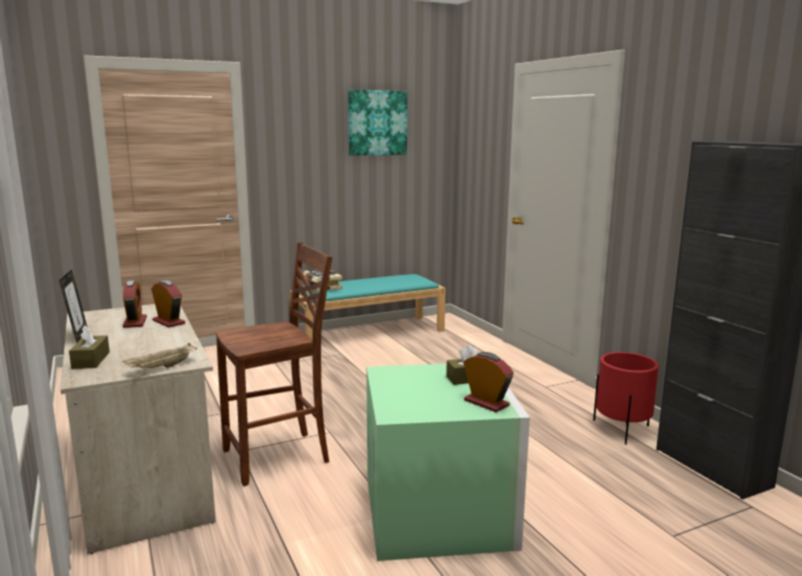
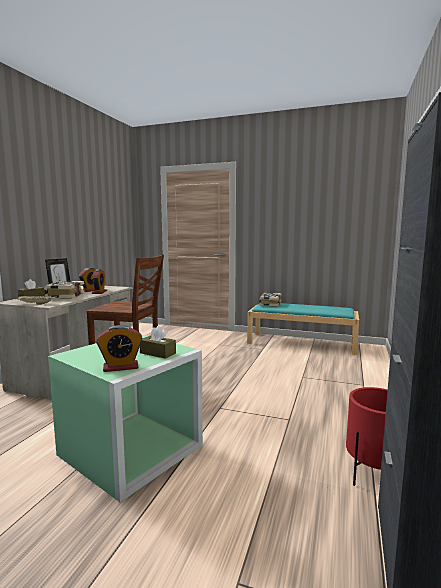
camera: 45 degrees right, 5 degrees down
(142, 343) = (64, 296): none -> book
(377, 123) = (326, 194): picture -> none
(486, 403) = (120, 367): alarm clock -> alarm clock turned 75 degrees clockwise

